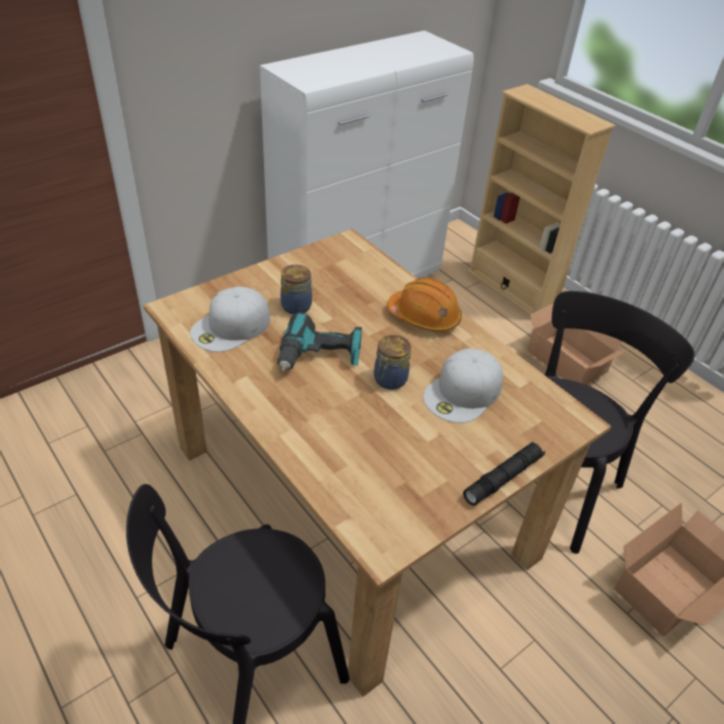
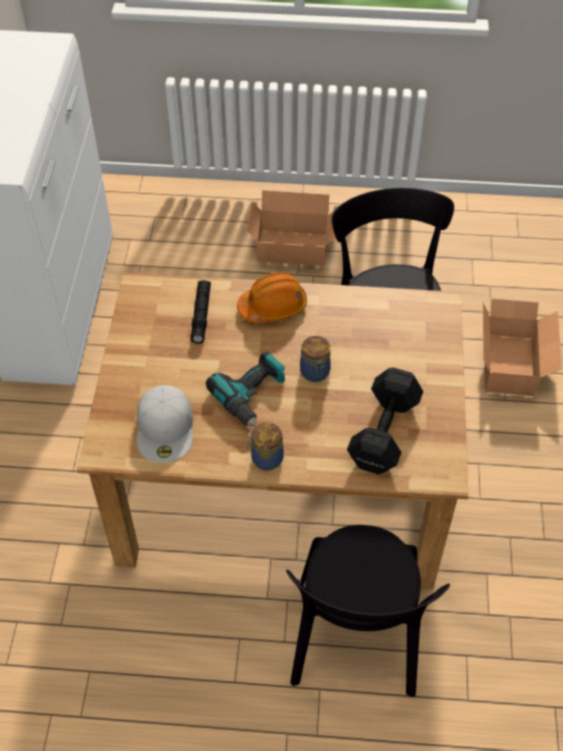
camera: 45 degrees left, 10 degrees up
(295, 305) = (181, 372): jar -> jar (265, 458)
(383, 466) = (385, 430): none -> black dumbbell
(463, 393) = (365, 342): white cap -> none
(503, 478) = (449, 377): black flashlight -> black flashlight (201, 315)
(511, 290) = (186, 214): beige bookcase -> none

